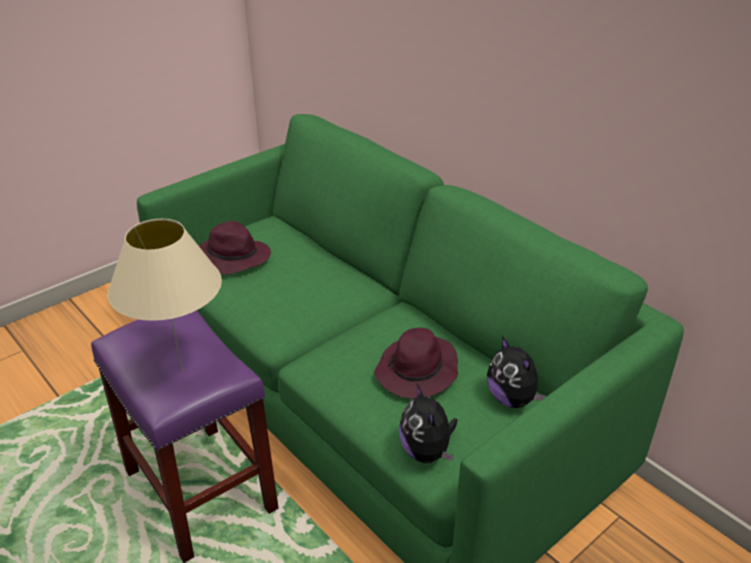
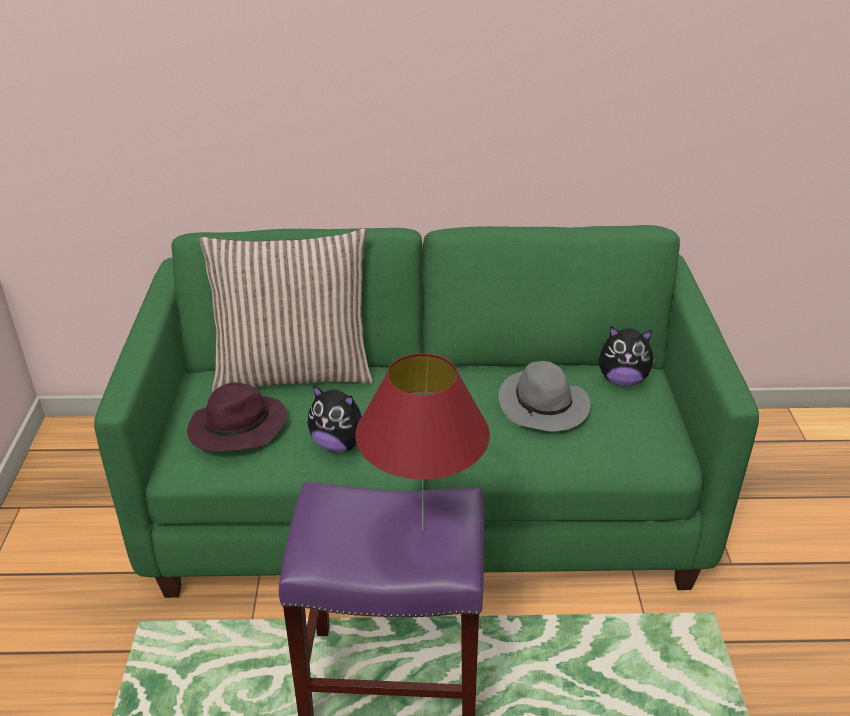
camera: 50 degrees left, 0 degrees up
(182, 372) = (423, 530): beige table lamp -> red table lamp
(315, 247) = (294, 372): none -> pillow
(417, 372) = (544, 406): purple hat -> grey hat
(427, 452) = (637, 452): plush toy -> plush toy (339, 444)

